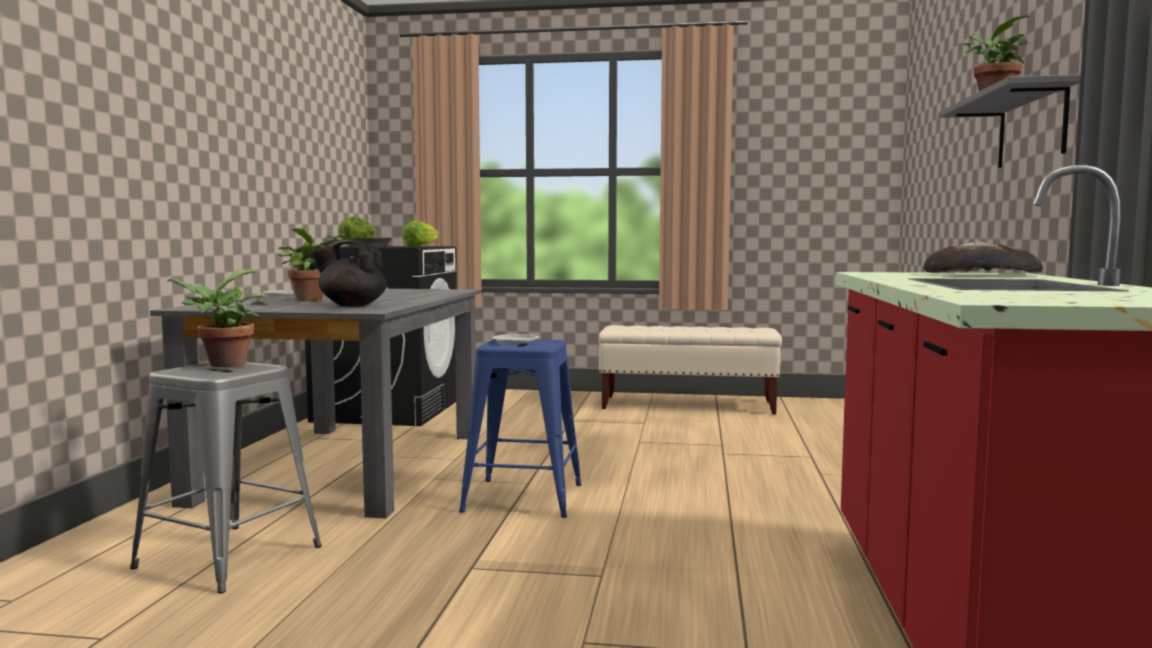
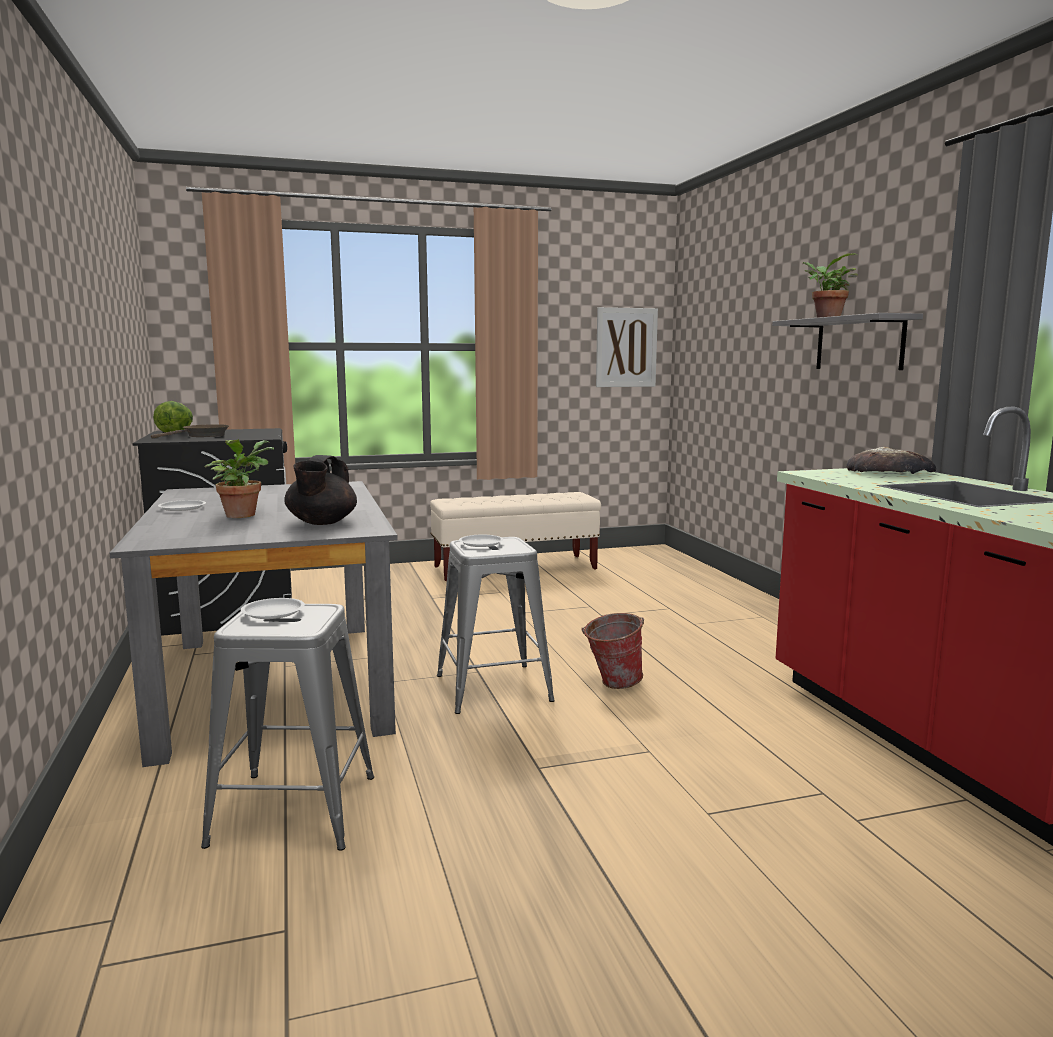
camera: 25 degrees left, 5 degrees up
(222, 365) = (272, 612): potted plant -> white plate
(351, 305) = (321, 523): black teapot -> black teapot turned 60 degrees counterclockwise
(420, 246) = (266, 434): lettuce -> none
(523, 498) = (493, 688): blue stool -> grey stool
(647, 512) = (612, 683): none -> bucket
(842, 169) = (626, 347): none -> picture

